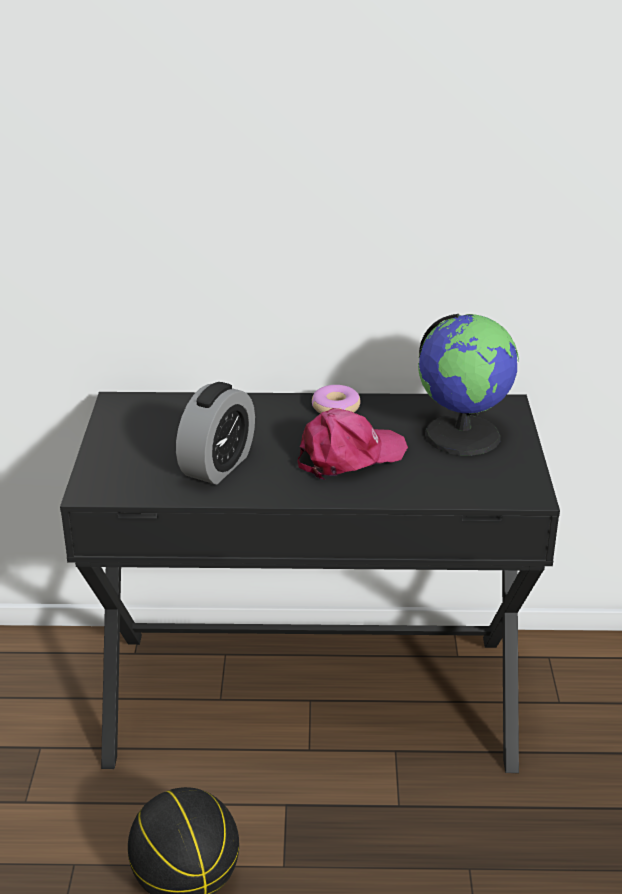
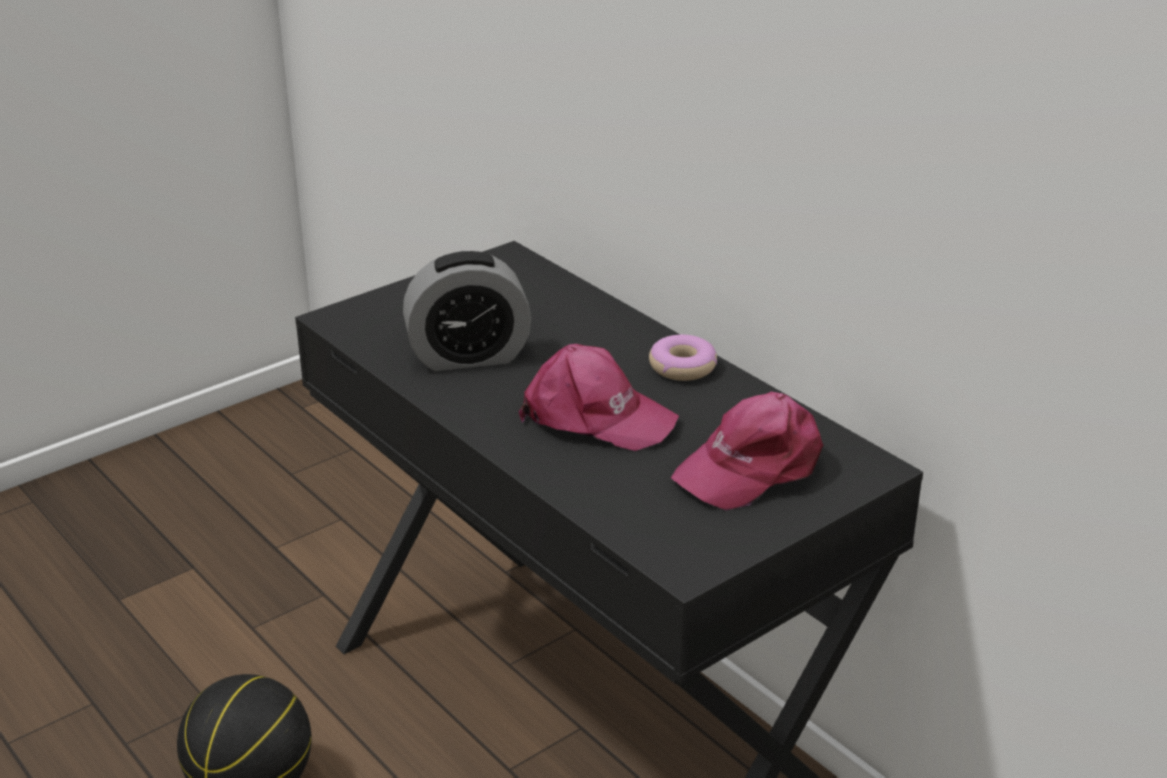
camera: 50 degrees right, 0 degrees up
(463, 435) = (752, 467): globe -> pink cap

